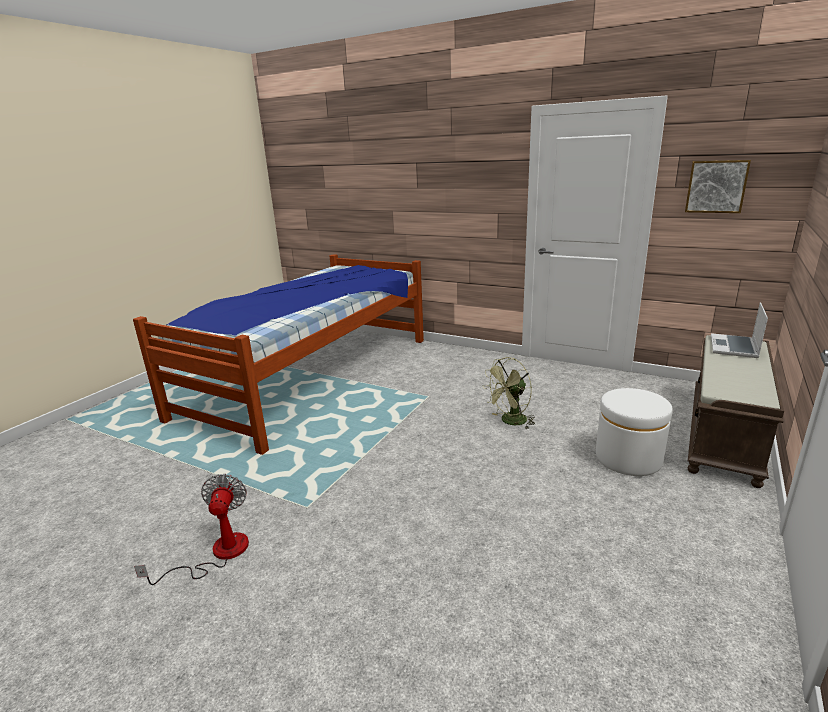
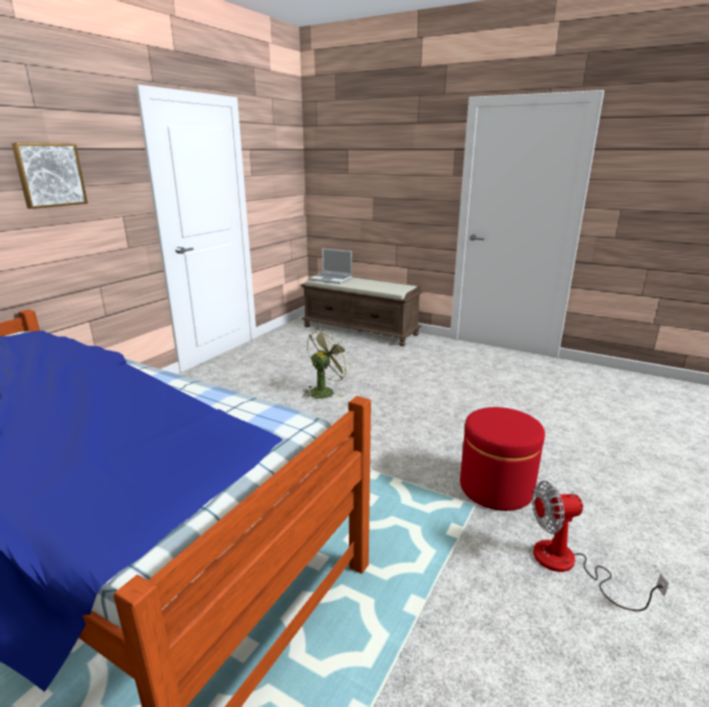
camera: 90 degrees left, 0 degrees up
(329, 525) = (496, 488): none -> red ottoman
(510, 422) = (325, 391): green fan -> green fan turned 105 degrees counterclockwise
(628, 458) = (387, 358): white ottoman -> none
(716, 186) = (271, 173): picture -> picture (50, 175)

